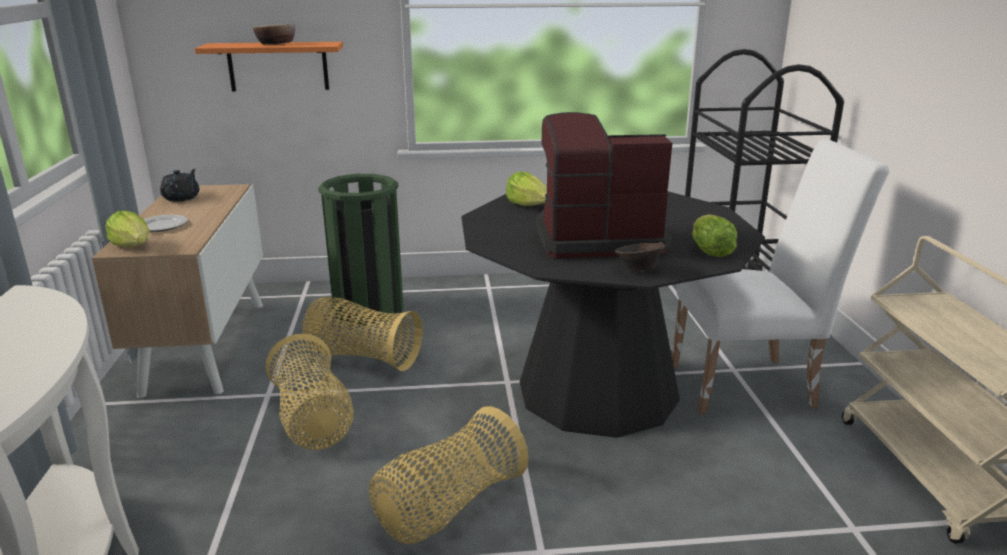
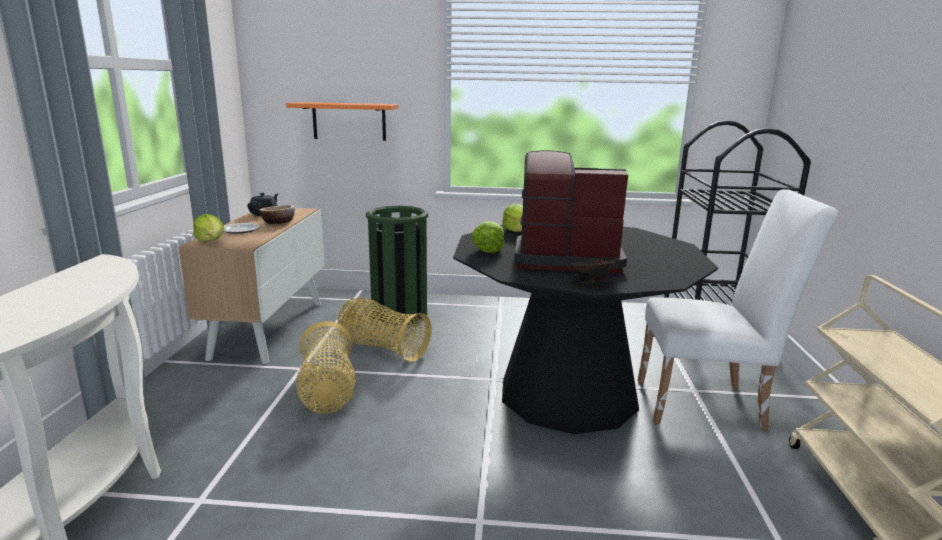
camera: 10 degrees right, 5 degrees down
(276, 44) = (347, 103): bowl -> bowl (278, 222)
(448, 507) = (412, 472): basket -> none
(709, 250) = (662, 273): lettuce -> lettuce (488, 249)

